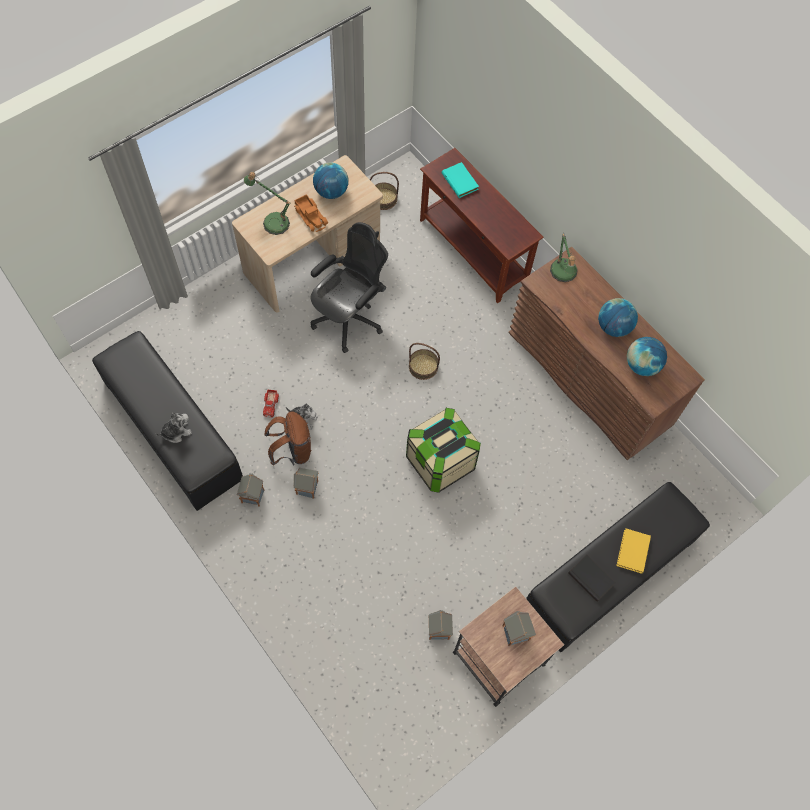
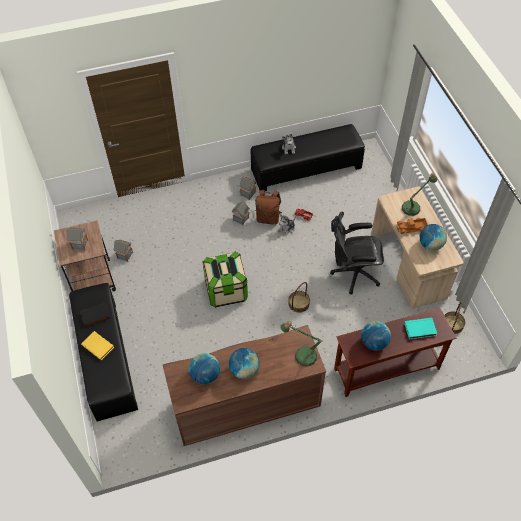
camera: 115 degrees right, 10 degrees down
(350, 317) = (353, 273): office chair -> office chair turned 120 degrees clockwise
(499, 221) = (374, 342): none -> globe

